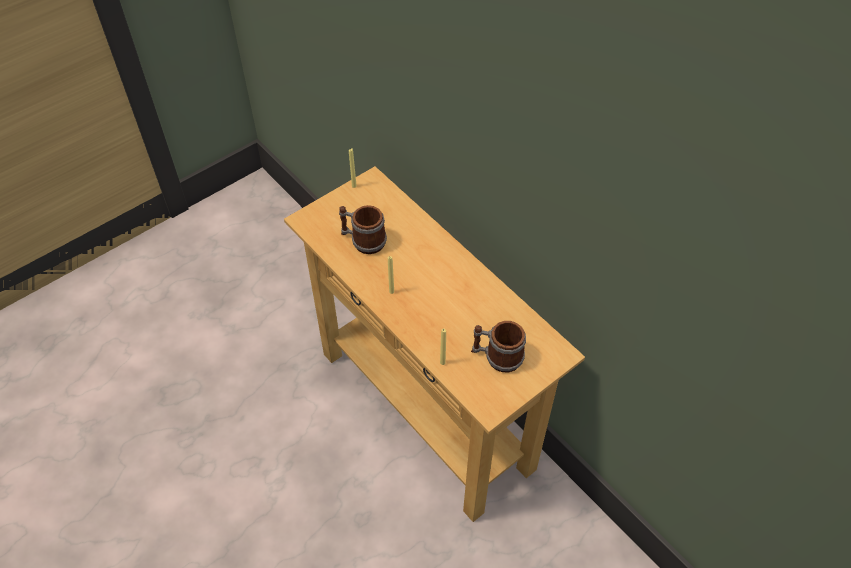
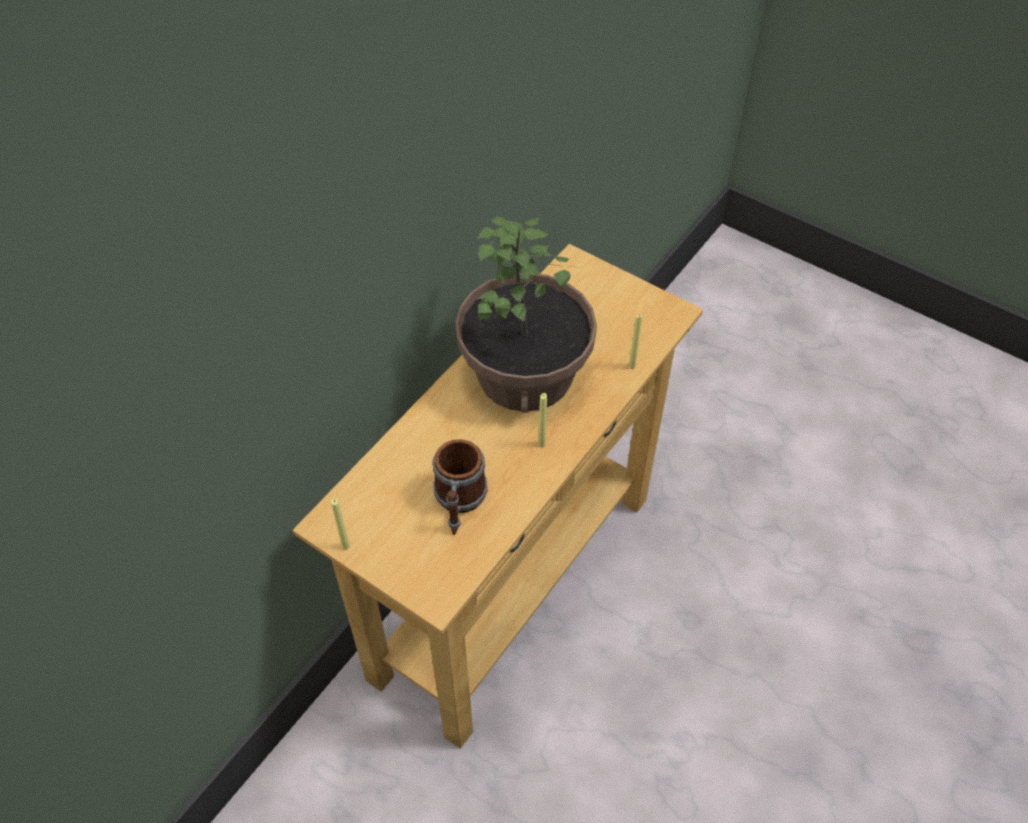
camera: 105 degrees left, 0 degrees up
(454, 297) = (526, 374): none -> potted plant
(497, 357) = (602, 317): mug -> none

